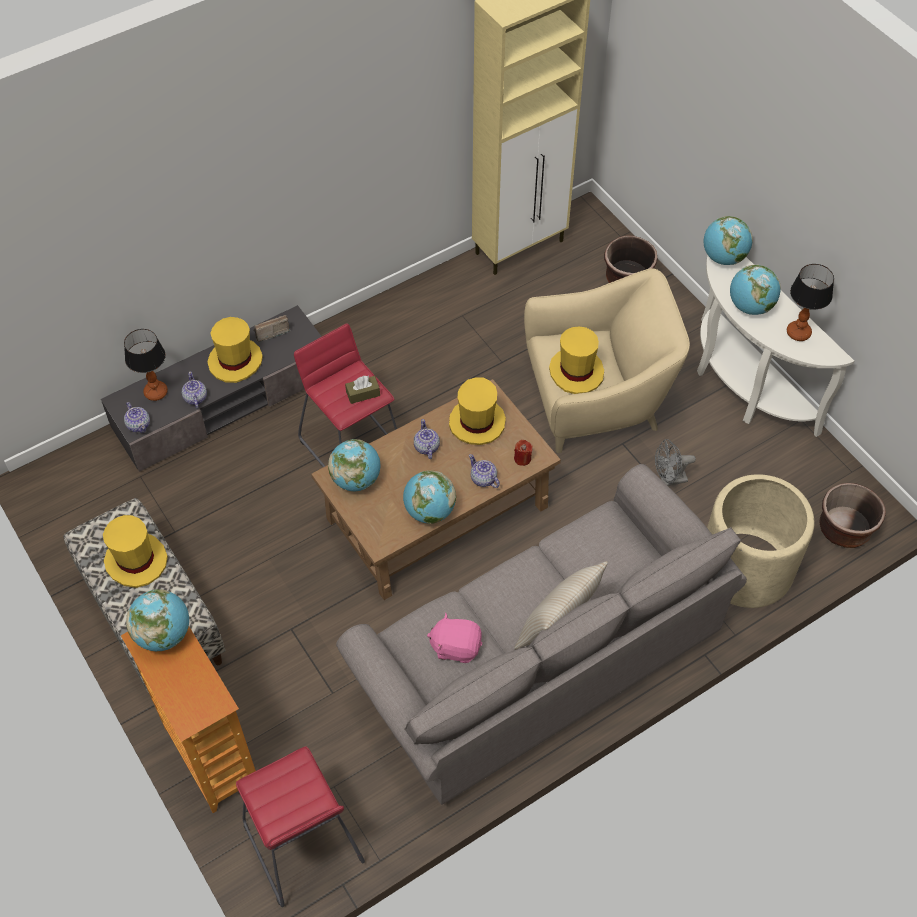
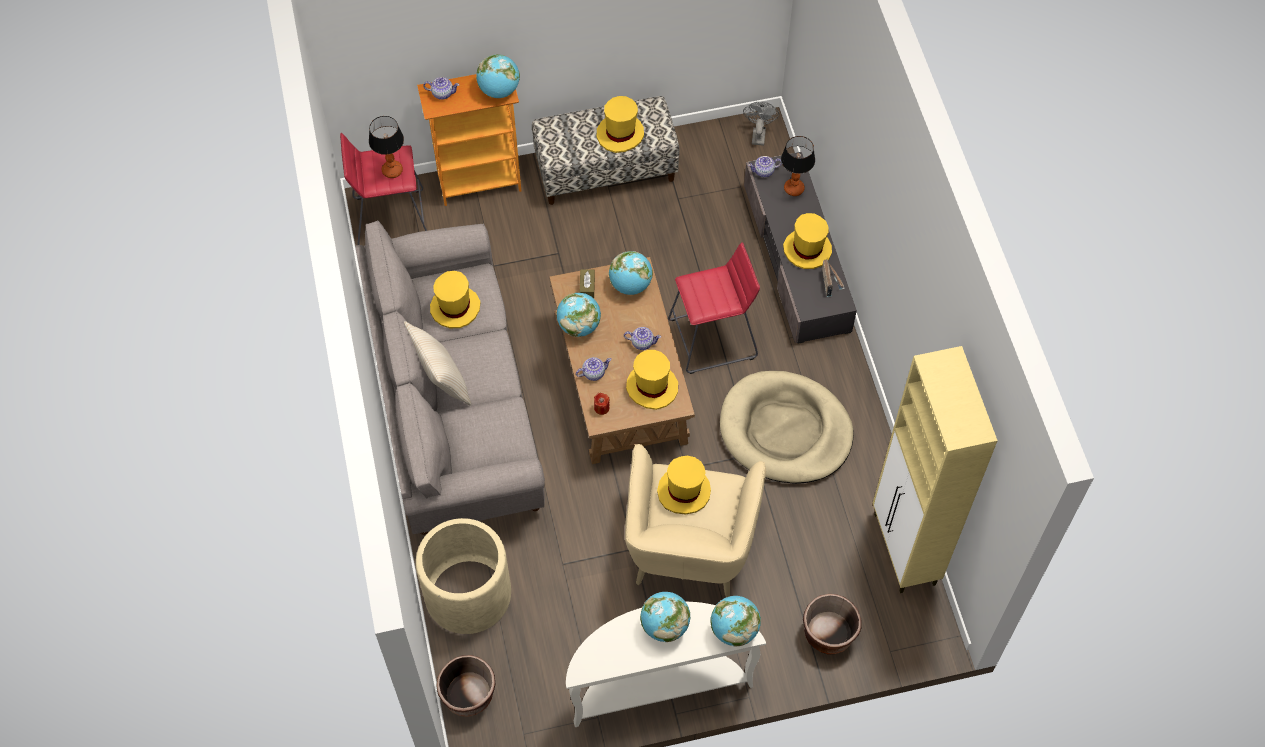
camera: 110 degrees right, 5 degrees up
(195, 398) = (777, 214): teapot -> teapot (442, 93)
(363, 393) = (703, 301): brown tissue box -> brown tissue box (587, 286)
(436, 359) = (785, 431): none -> beige dog bed
(456, 646) = (455, 308): pink plush toy -> yellow hat
(669, 480) = (579, 571): grey fan -> grey fan (758, 134)
(798, 332) = (618, 653): table lamp -> table lamp (392, 170)

